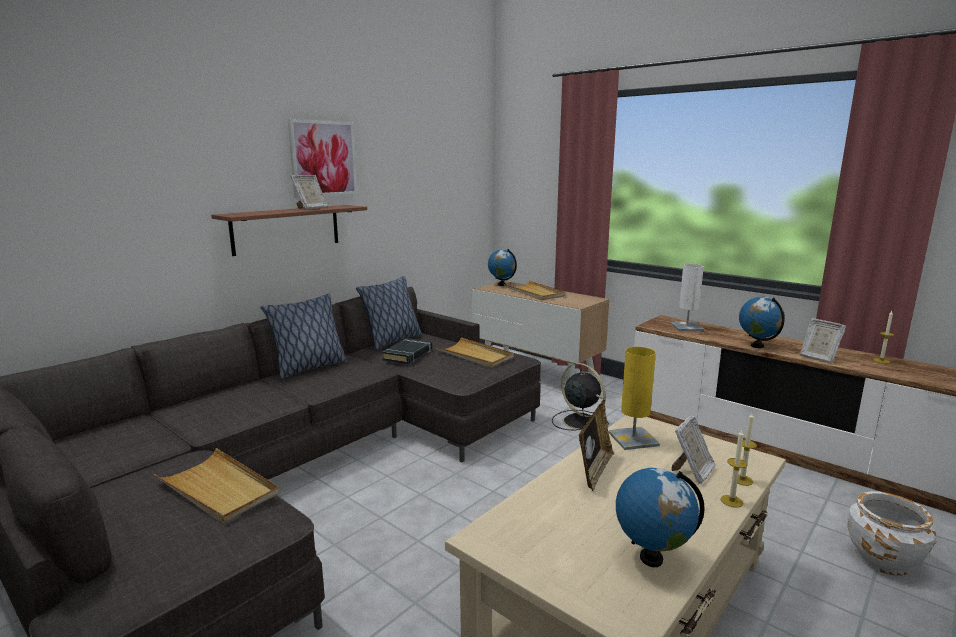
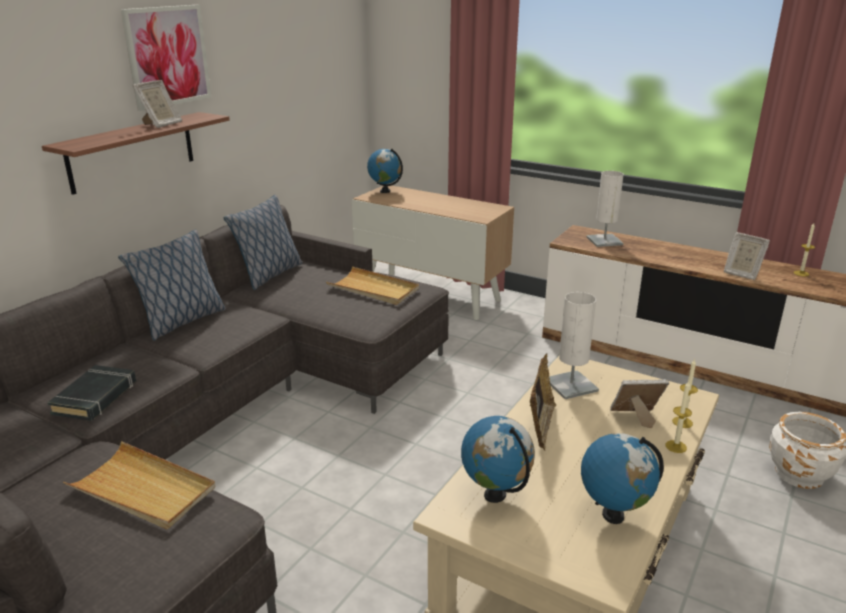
camera: 10 degrees left, 10 degrees up
(408, 355) = (295, 294): black book -> black book (96, 397)
(534, 293) = (427, 202): beige tray -> none
(579, 421) = (491, 351): black fan -> none
(633, 439) = (571, 385): yellow table lamp -> white table lamp
(692, 472) = (635, 418): picture frame -> picture frame turned 120 degrees counterclockwise
(757, 346) = (680, 262): globe -> globe (495, 495)

